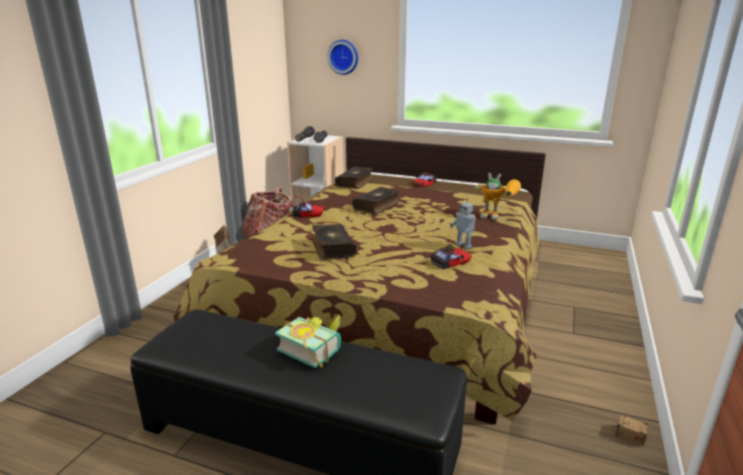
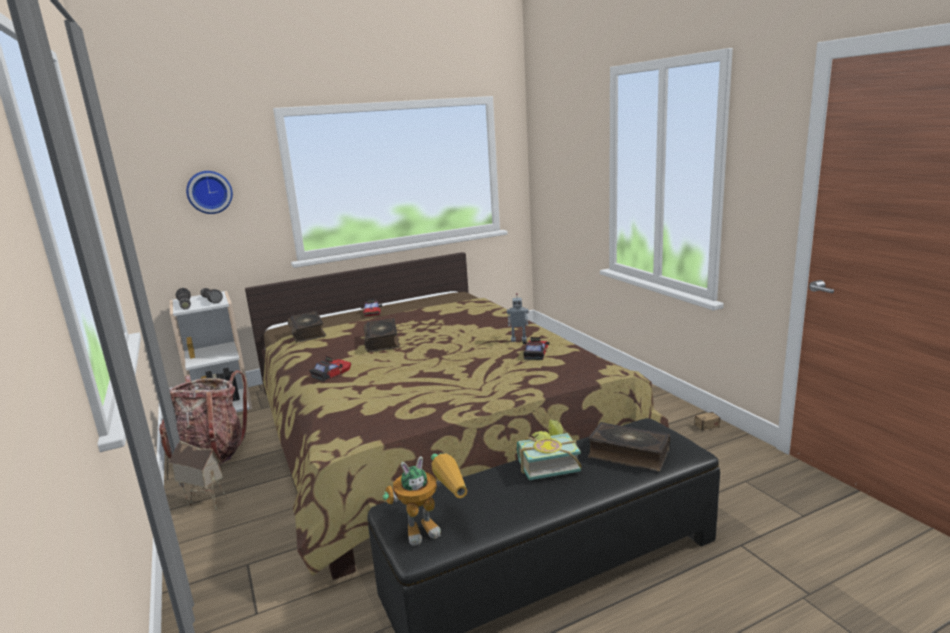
camera: 45 degrees left, 5 degrees down
(332, 248) = (428, 385): book -> book (628, 454)
(497, 216) = (493, 313): toy robot -> toy robot (433, 526)

